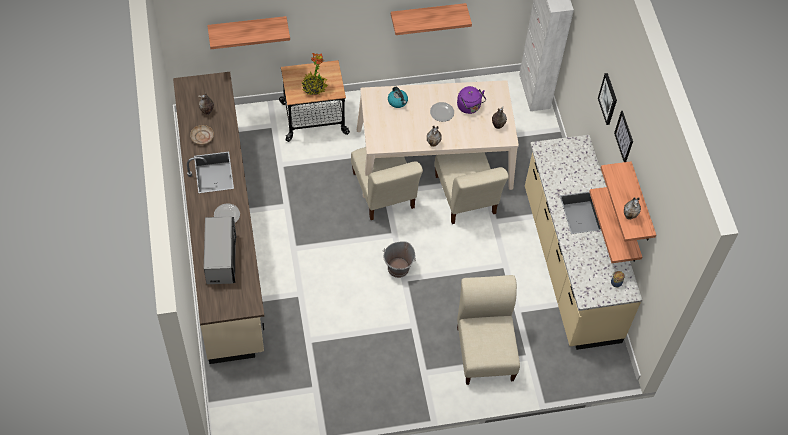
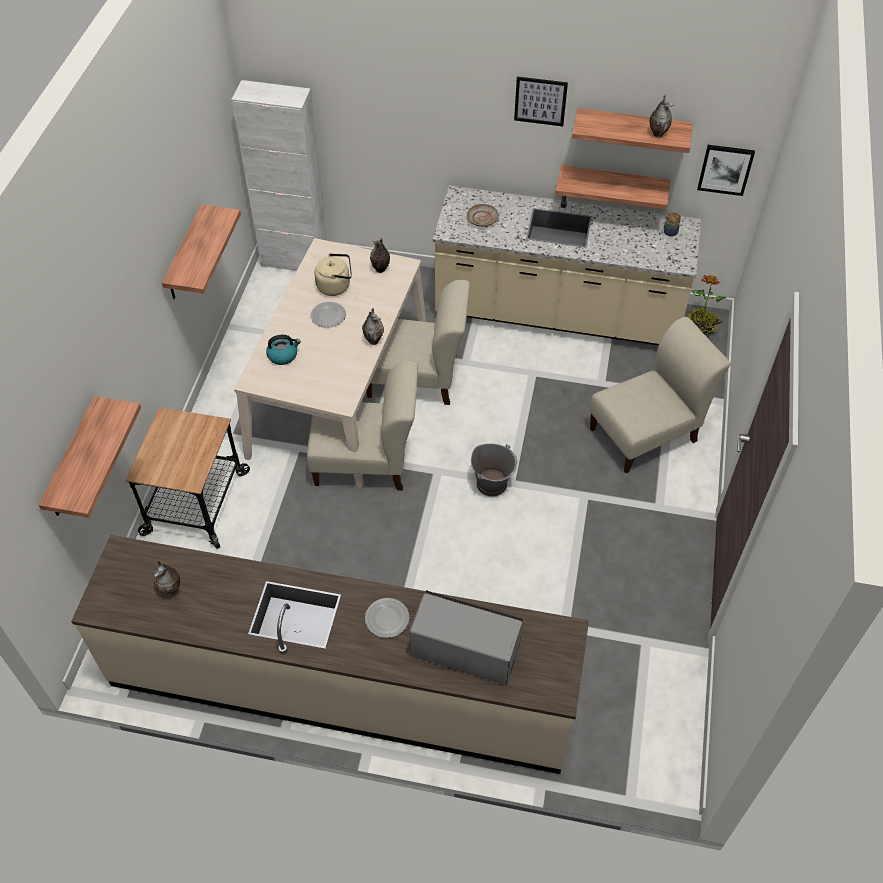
camera: 65 degrees left, 5 degrees down
(202, 137) = (218, 611): beige plate -> beige plate (482, 219)
(314, 87) = (190, 450): potted plant -> potted plant (701, 326)
(469, 107) = (335, 286): purple kettle -> beige kettle
(485, 350) = (647, 433): beige chair -> beige chair turned 135 degrees clockwise
(608, 99) = (470, 100): picture -> picture (725, 169)

